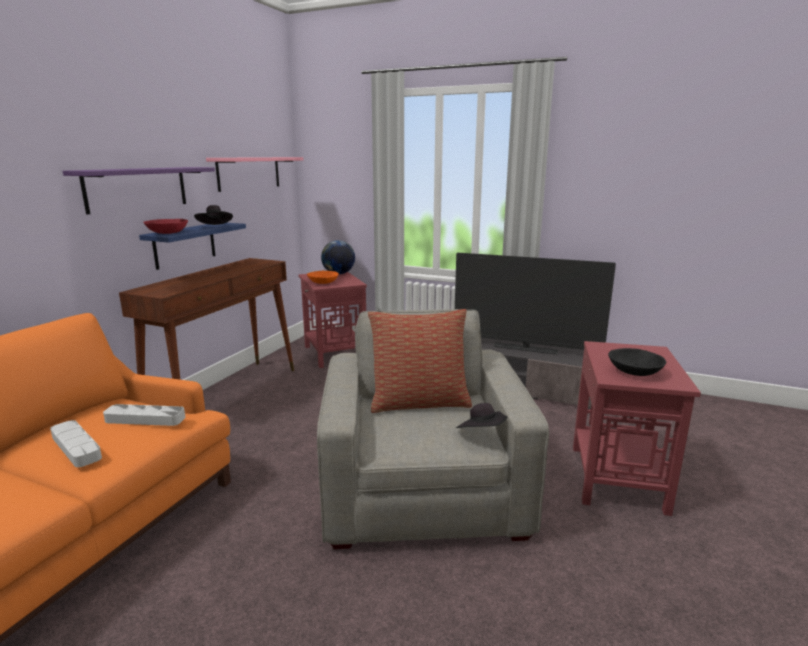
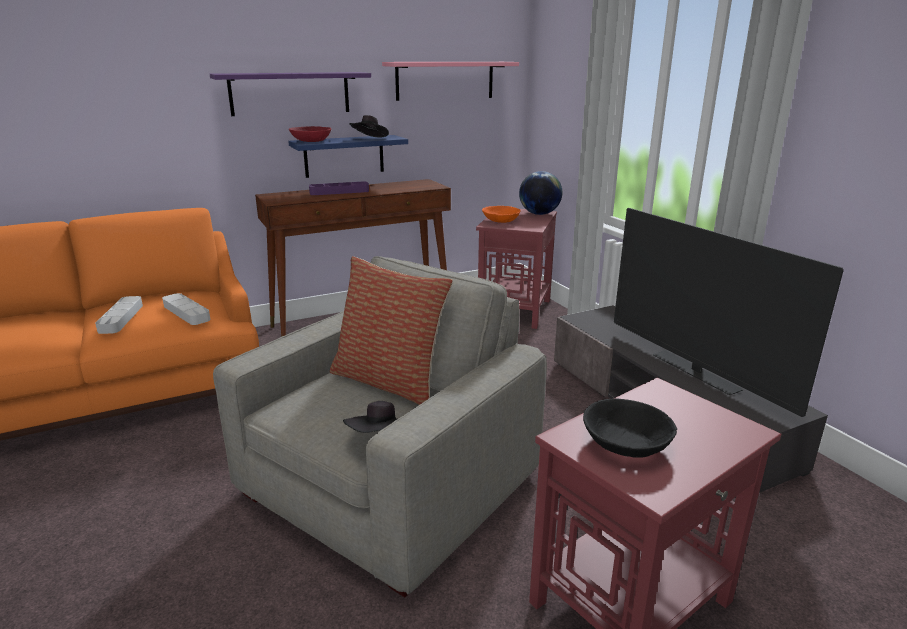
camera: 40 degrees right, 5 degrees up
(201, 277) = (339, 192): none -> purple tray

